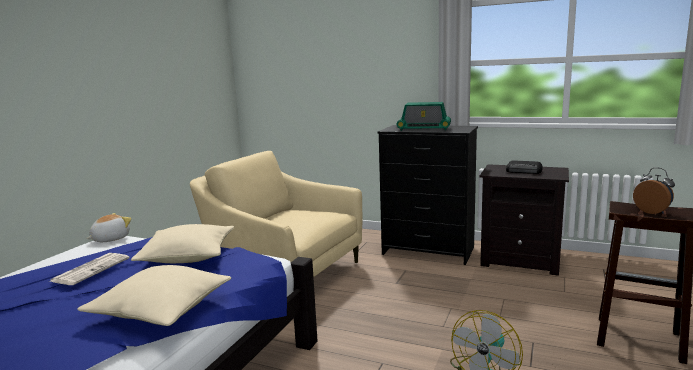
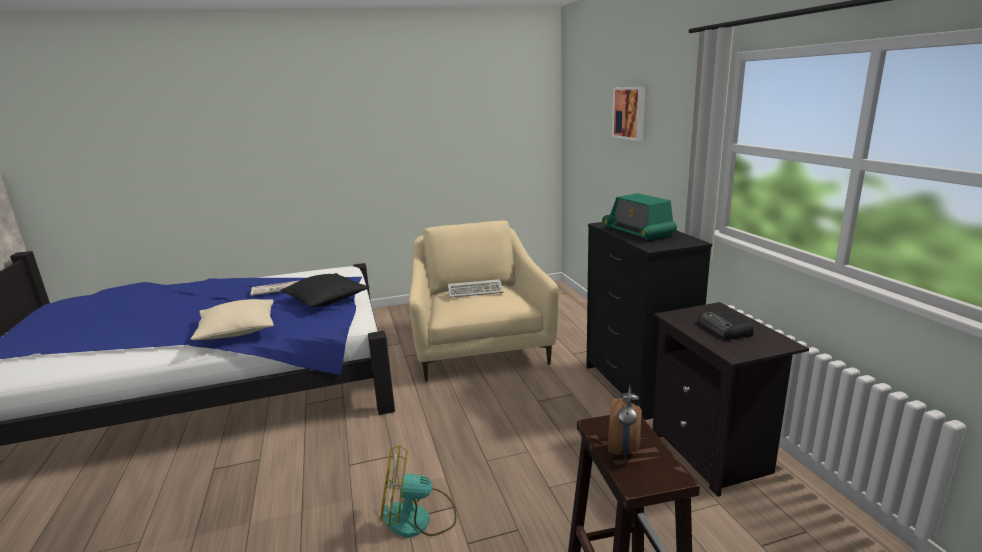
camera: 50 degrees right, 5 degrees up
(110, 239) = (343, 269): plush toy -> none
(188, 256) = (326, 300): beige pillow -> black pillow
(285, 216) = (476, 291): none -> keyboard
(346, 51) = (630, 113): none -> picture

